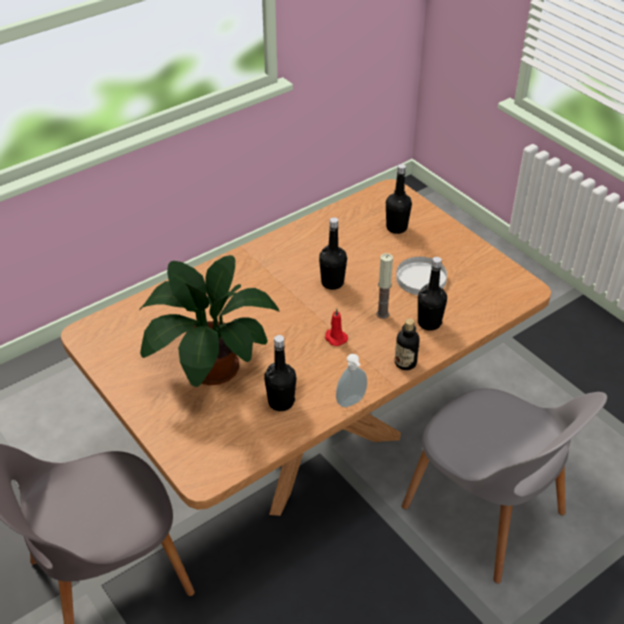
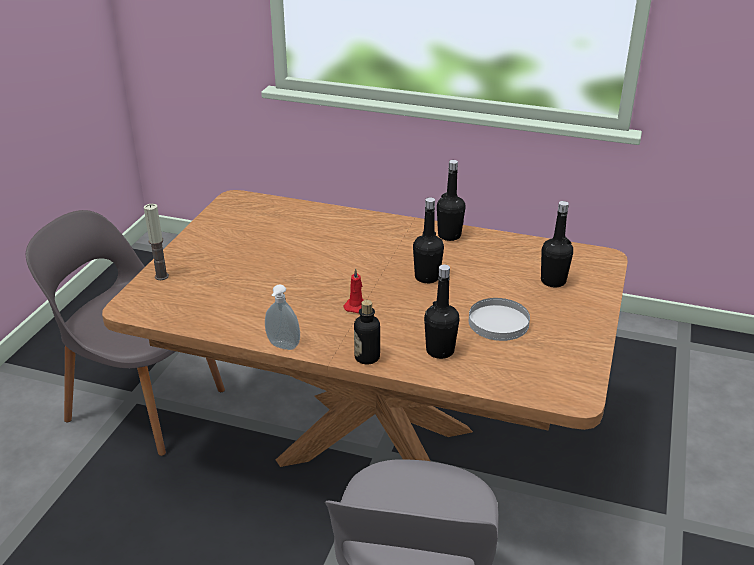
camera: 55 degrees right, 10 degrees down
(208, 367) = (253, 261): potted plant -> none
(281, 402) = (246, 310): black bottle -> black bottle (449, 235)
(382, 314) = (419, 319): candle -> candle (161, 276)

